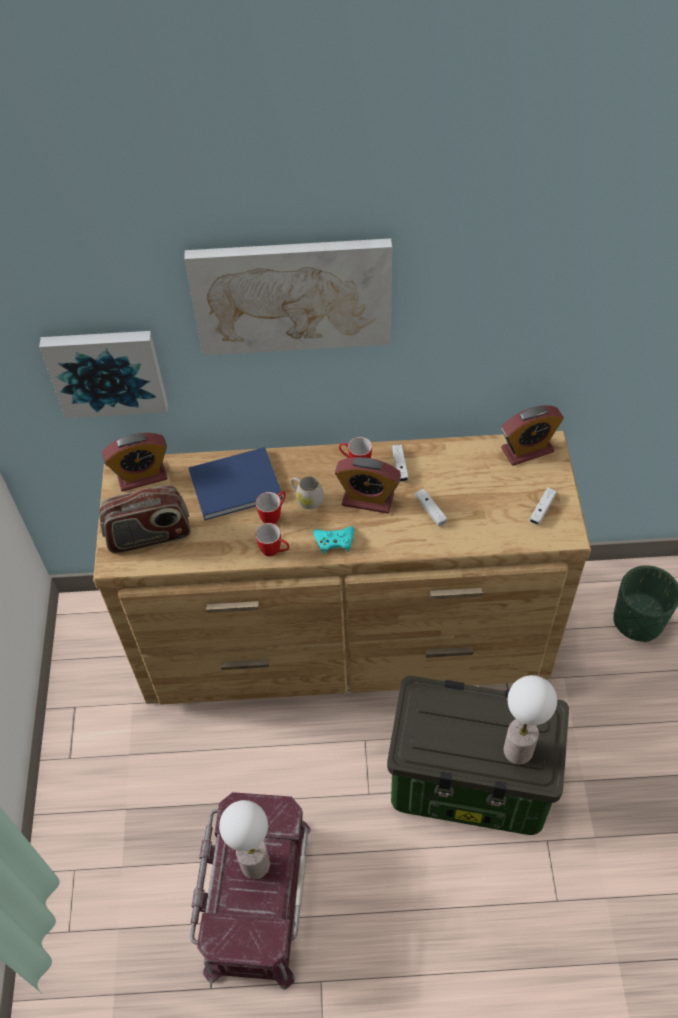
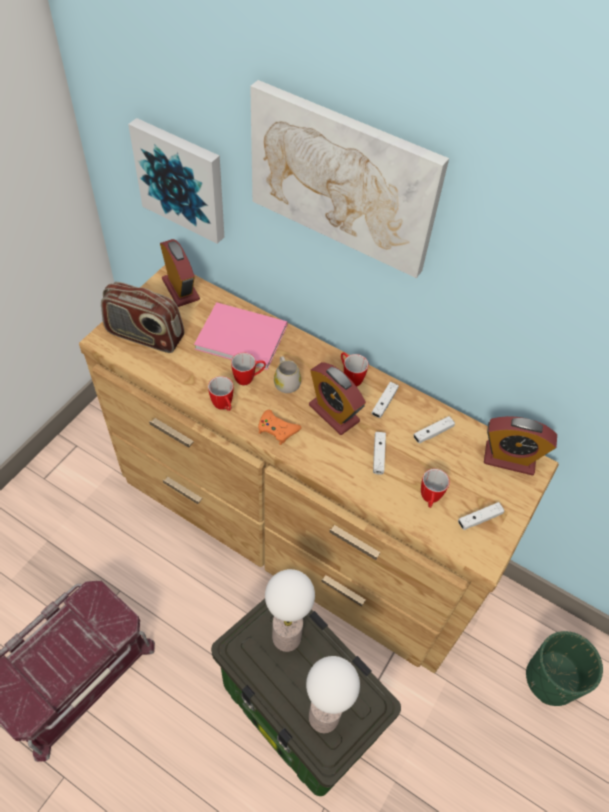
camera: 30 degrees right, 0 degrees up
(142, 476) = (180, 289): alarm clock -> alarm clock turned 135 degrees counterclockwise
(232, 484) = (240, 335): blue book -> pink book
(255, 865) = (69, 648): table lamp -> table lamp (286, 637)
(334, 541) = (277, 429): turquoise game controller -> orange game controller
(456, 466) = (433, 433): none -> white game controller
(495, 519) = (429, 500): none -> mug

